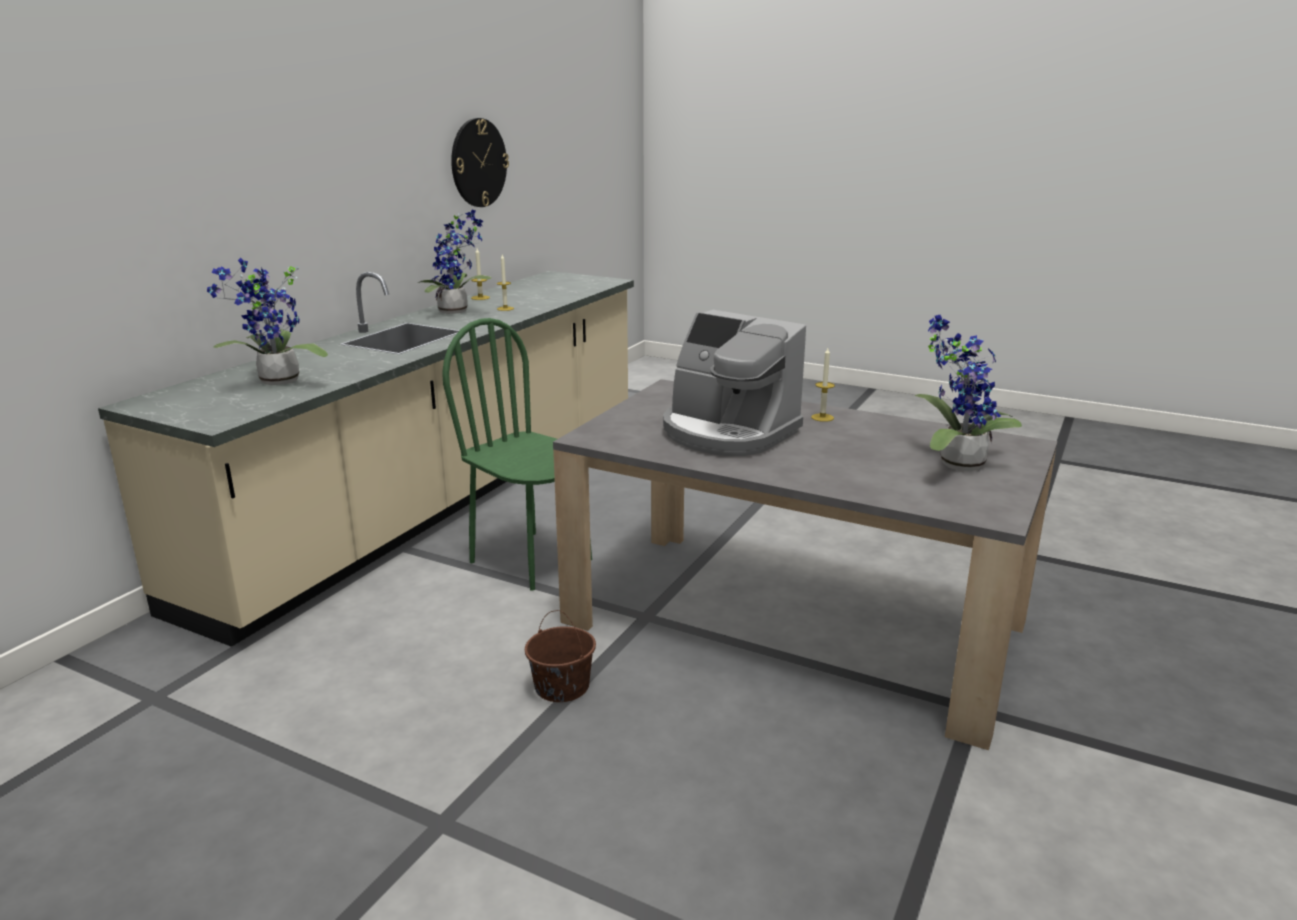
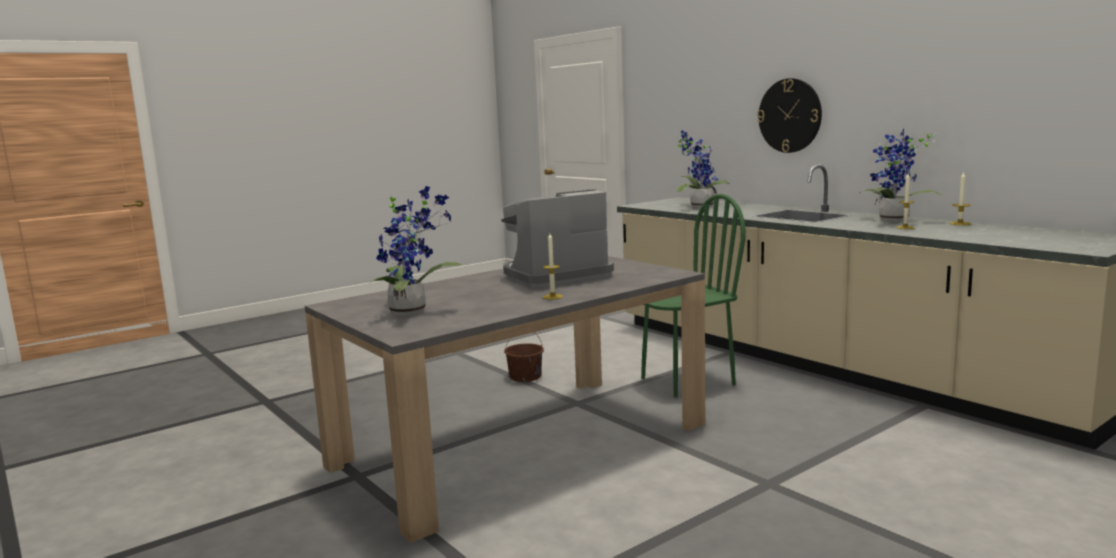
camera: 115 degrees right, 10 degrees down
(478, 163) = (1028, 87): wall clock -> wall clock (790, 115)

